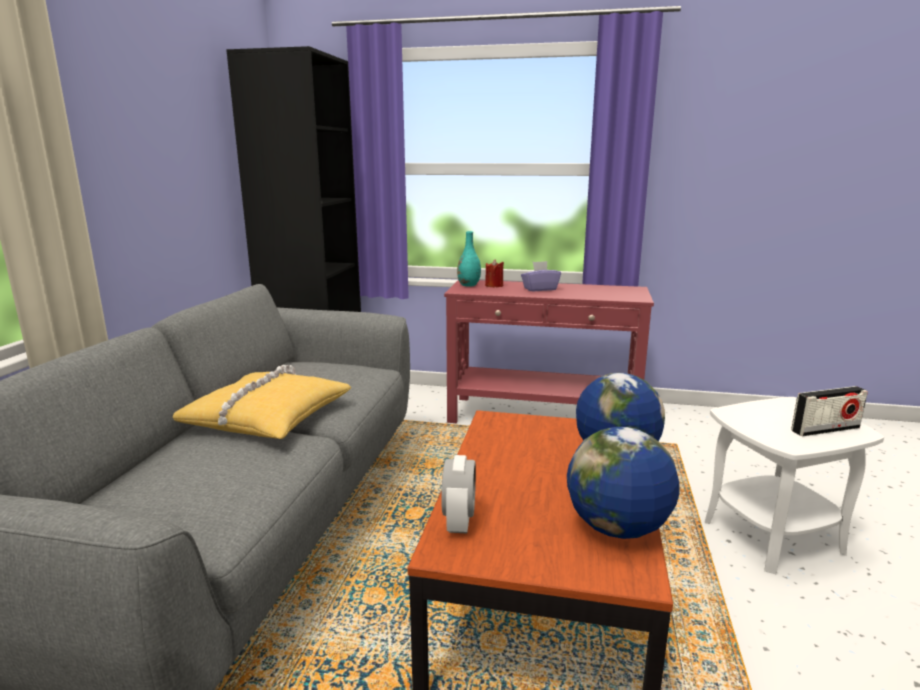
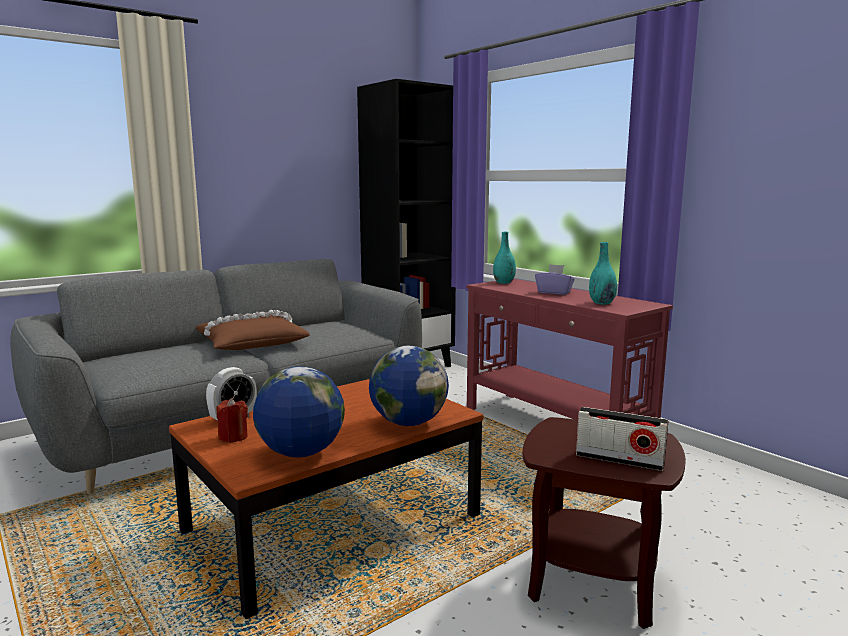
camera: 40 degrees right, 5 degrees down
(265, 418) = (251, 343): yellow pillow -> brown pillow
(494, 286) = (523, 285): red candle -> red candle (233, 437)
(603, 293) = (601, 303): none -> turquoise vase
(771, 535) = (594, 580): white side table -> brown side table

